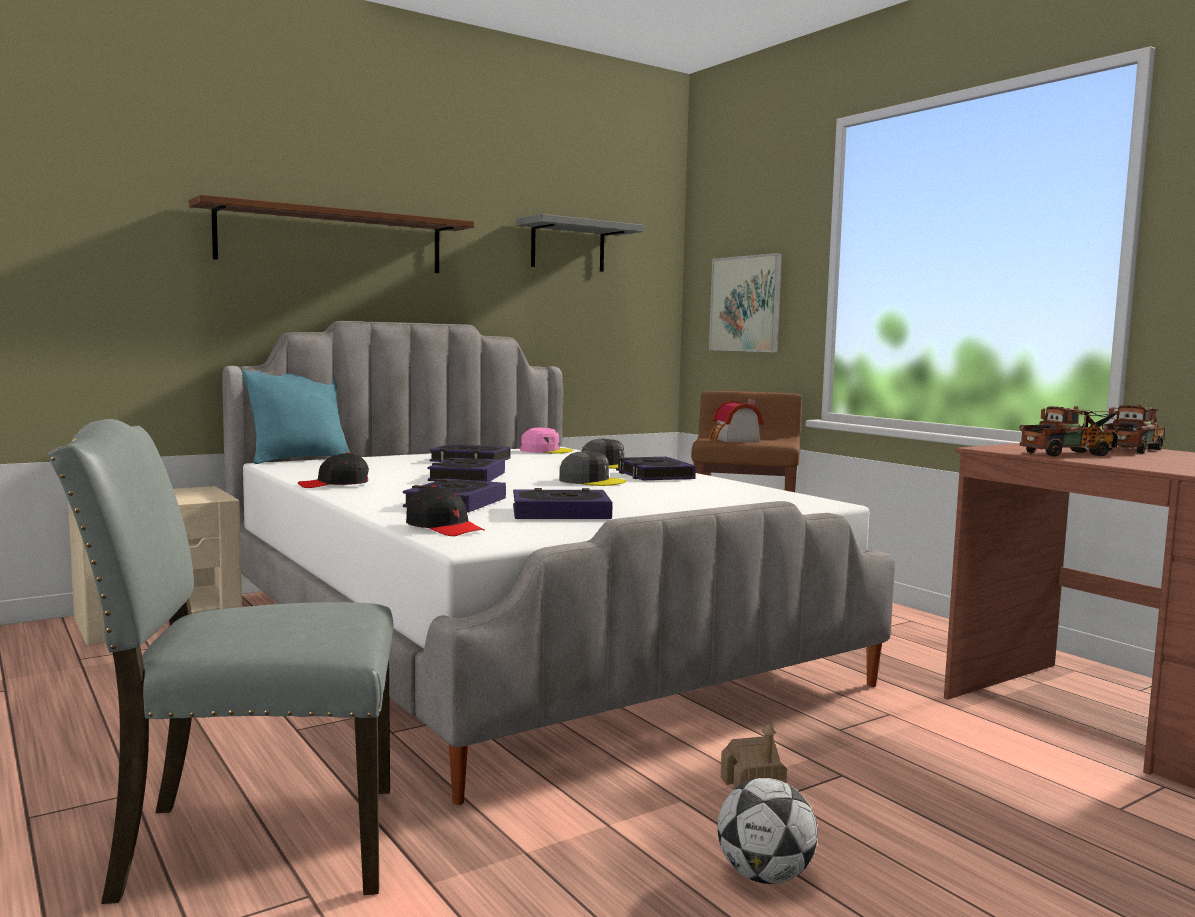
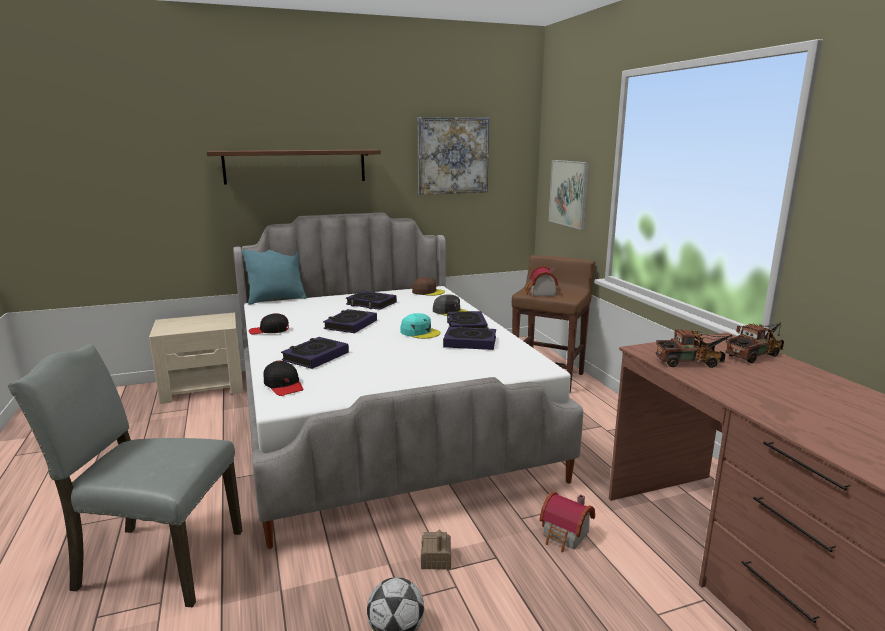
camera: 15 degrees right, 10 degrees up
(545, 451) = (428, 292): pink cap -> brown cap
(560, 513) = (365, 371): book -> book (470, 342)
(568, 246) = (453, 156): grey shelf -> picture
(591, 481) = (420, 332): grey cap -> turquoise cap
(921, 742) = (566, 536): none -> toy house

